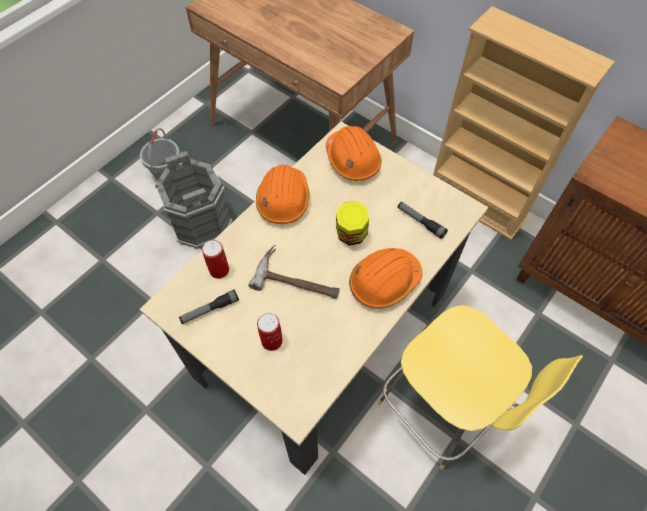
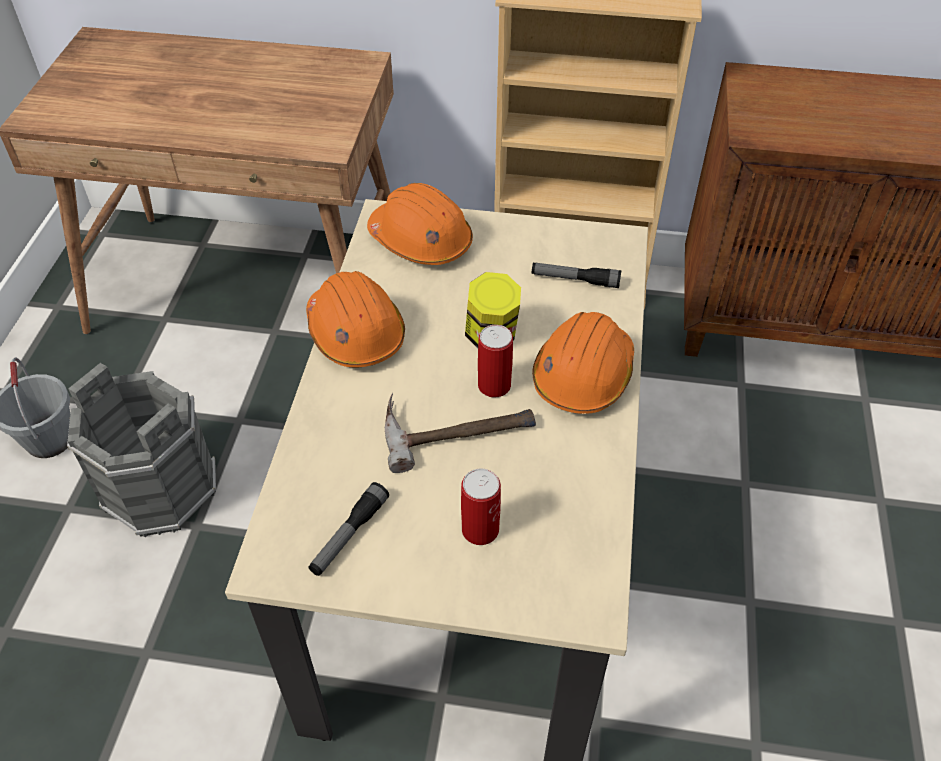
camera: 30 degrees left, 10 degrees down
(219, 270) = (323, 472): can -> can (494, 385)
(441, 409) = (705, 574): yellow stool -> none

